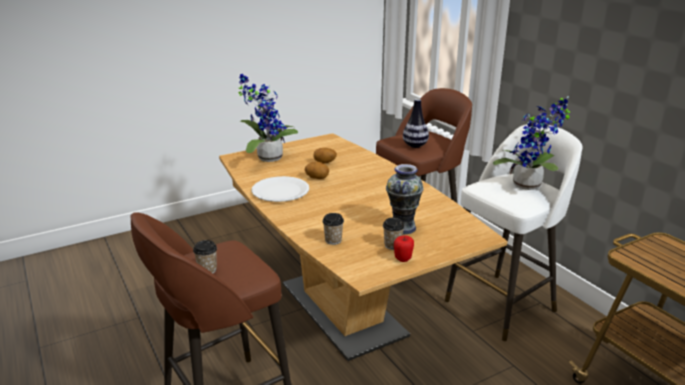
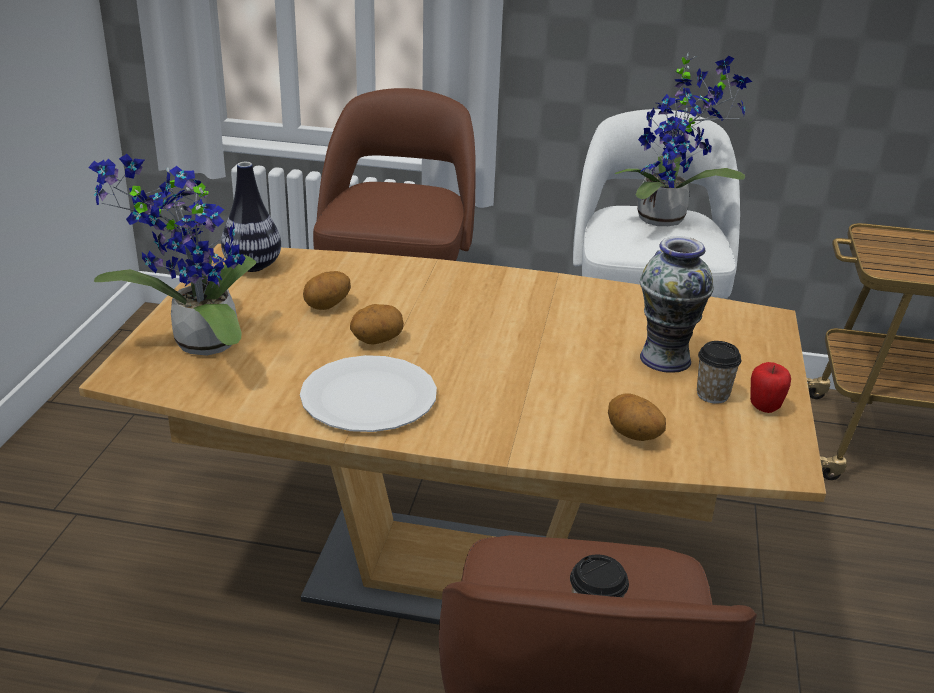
camera: 50 degrees left, 5 degrees up
(333, 240) = (633, 436): cup -> potato
(415, 145) = (406, 214): vase -> vase (253, 266)

